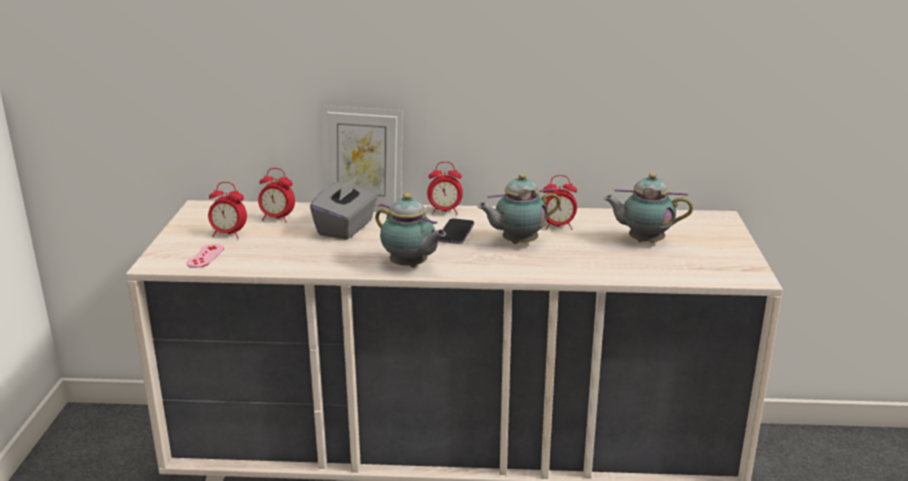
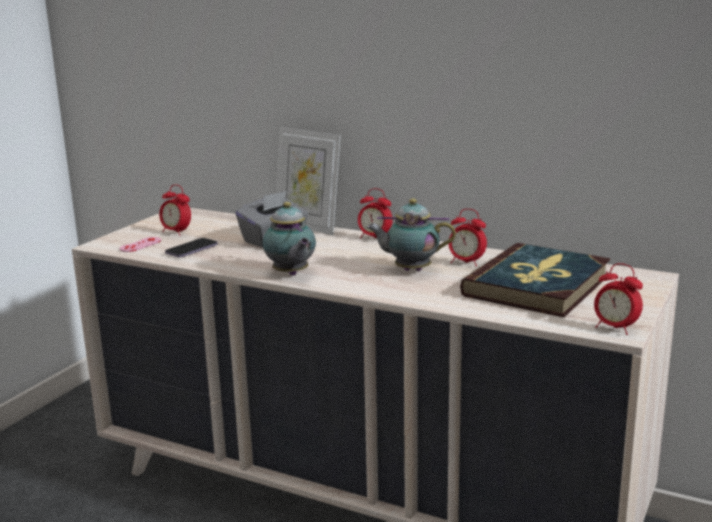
camera: 25 degrees right, 5 degrees down
(277, 219) = (227, 226): alarm clock -> alarm clock (615, 328)
(455, 233) = (363, 255): phone -> phone (191, 250)
(643, 241) = (538, 285): teapot -> book

